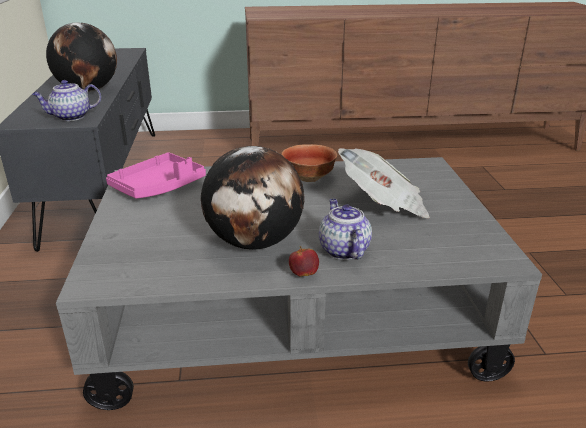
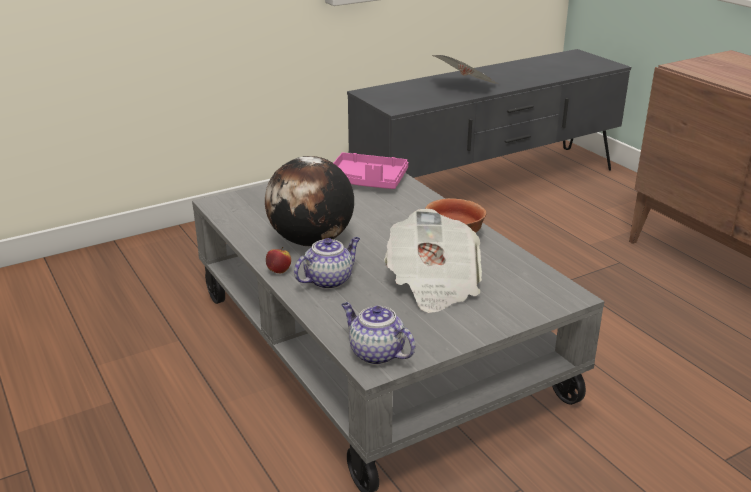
camera: 65 degrees right, 0 degrees up
(70, 117) = (399, 102): teapot -> teapot (375, 353)
(88, 90) = (466, 87): globe -> newspaper

